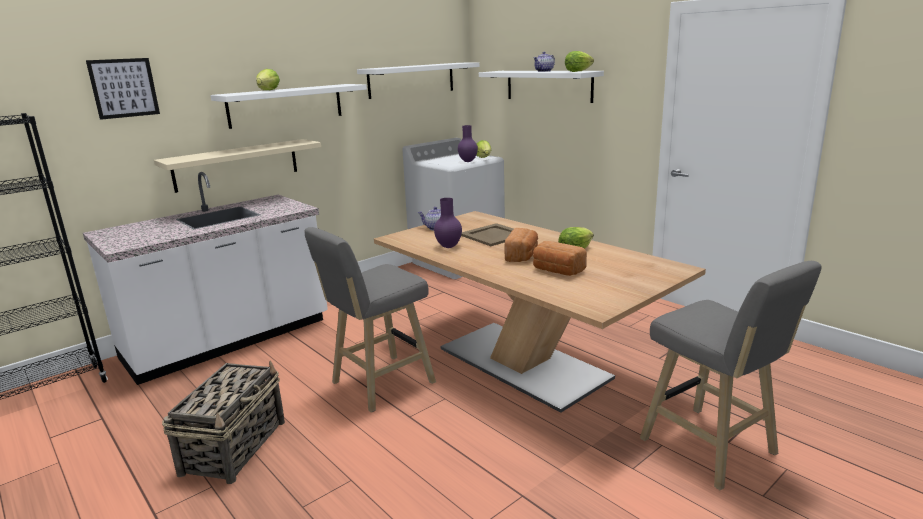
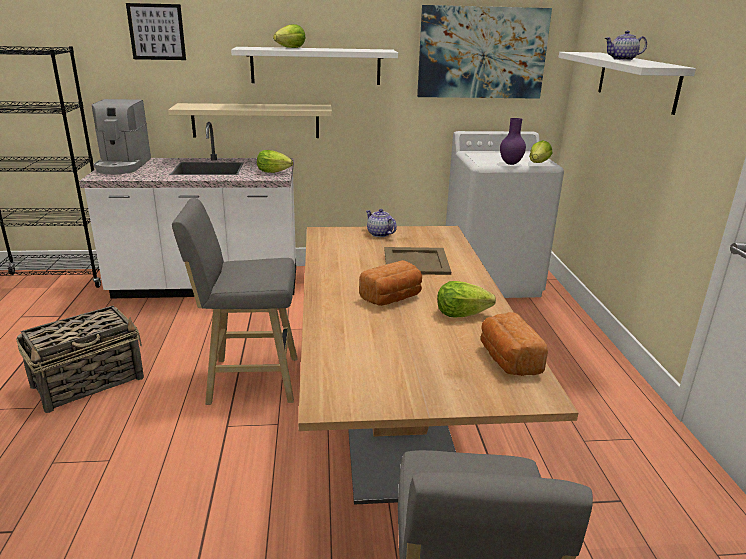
camera: 35 degrees right, 5 degrees up
(120, 234) = (123, 165): none -> coffee machine
(411, 80) = (482, 53): white shelf -> picture
(448, 246) = (348, 259): purple vase -> none
(557, 271) = (389, 332): bread -> bread (507, 360)
(578, 71) = (651, 65): lettuce -> lettuce (273, 172)

